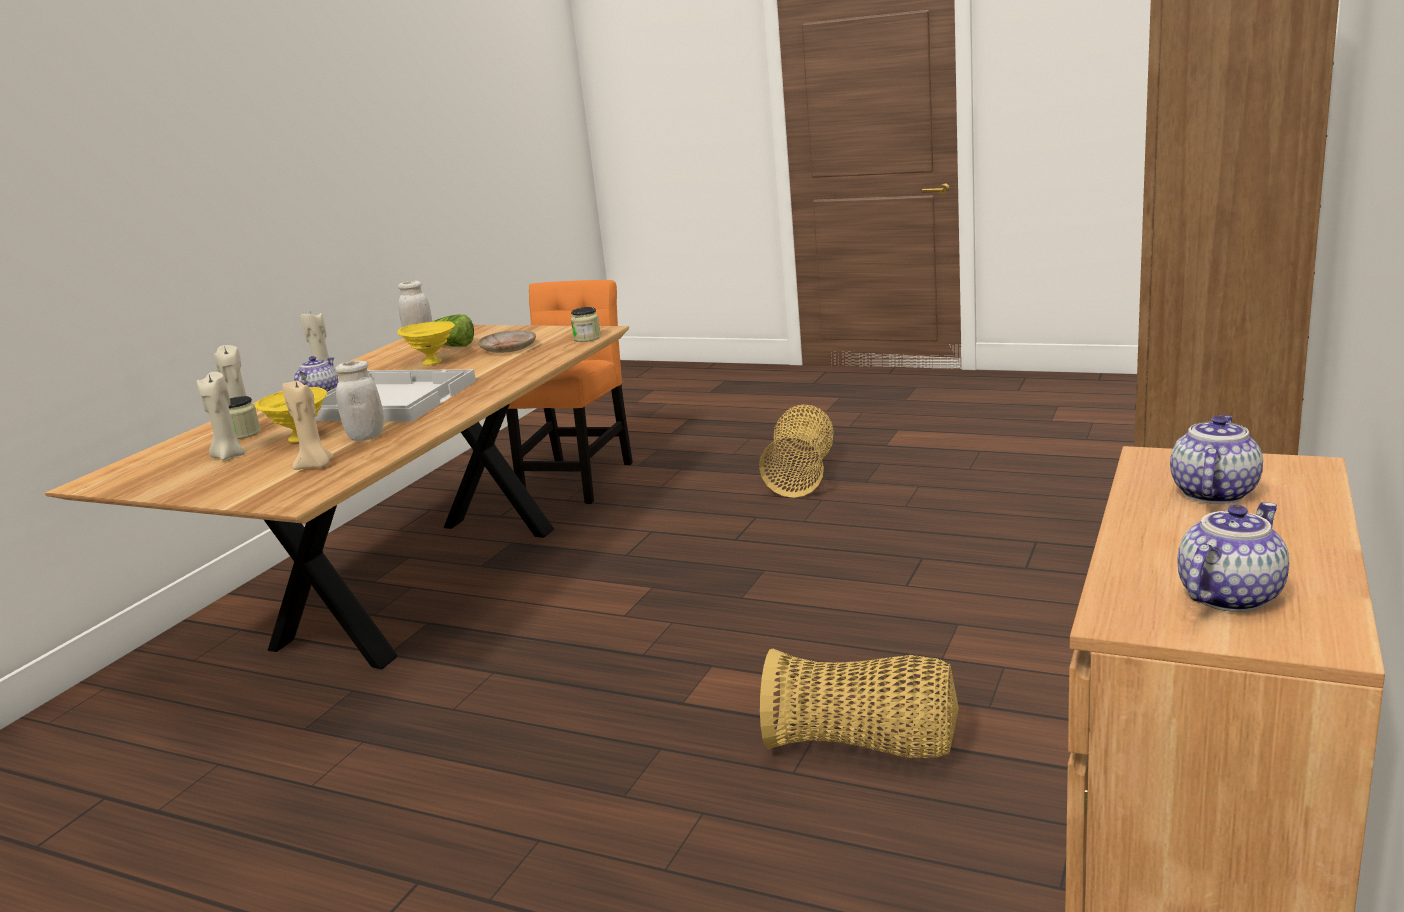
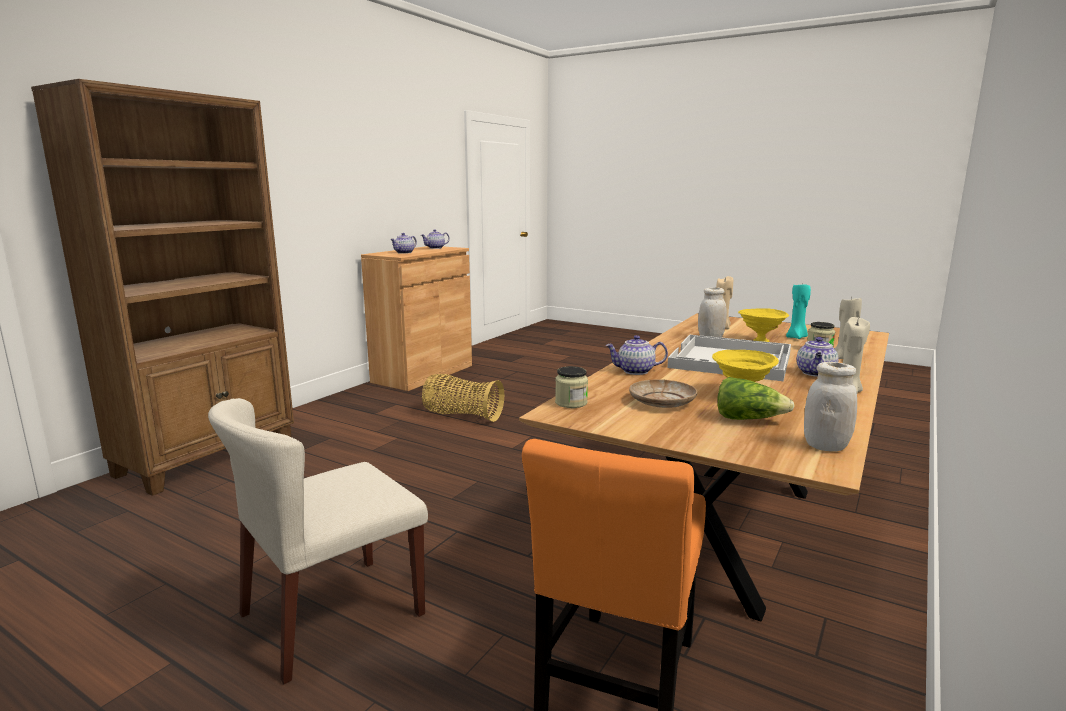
camera: 175 degrees left, 5 degrees down
(229, 456) = (797, 337): beige candle -> turquoise candle
(514, 372) = (635, 371): none -> teapot
(801, 475) = (331, 615): basket -> beige chair

